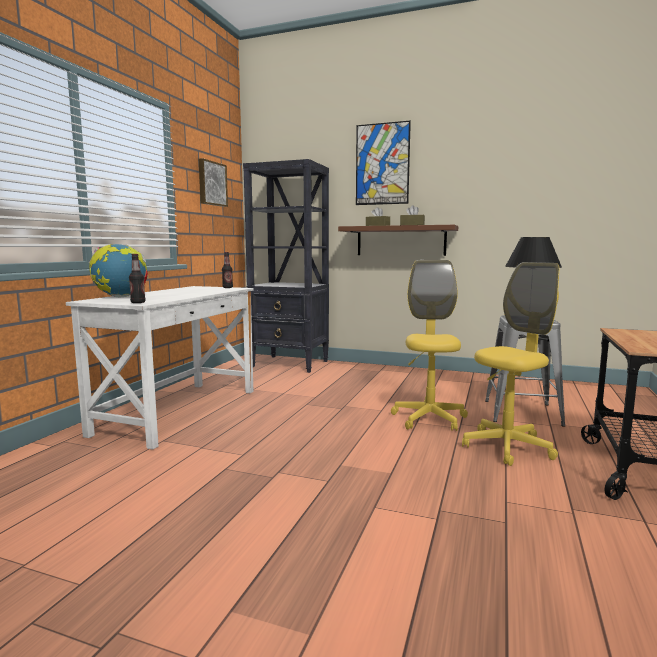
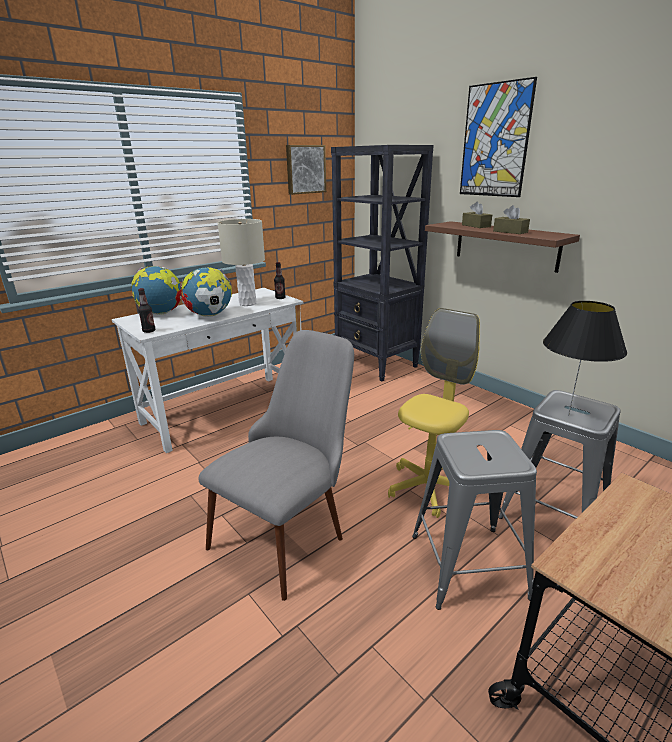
camera: 30 degrees right, 15 degrees up
(182, 295) = (210, 315): none -> globe
(203, 290) = (248, 303): none -> beige table lamp
(355, 464) = (290, 529): none -> grey chair
(507, 447) = (467, 565): yellow office chair -> grey stool

